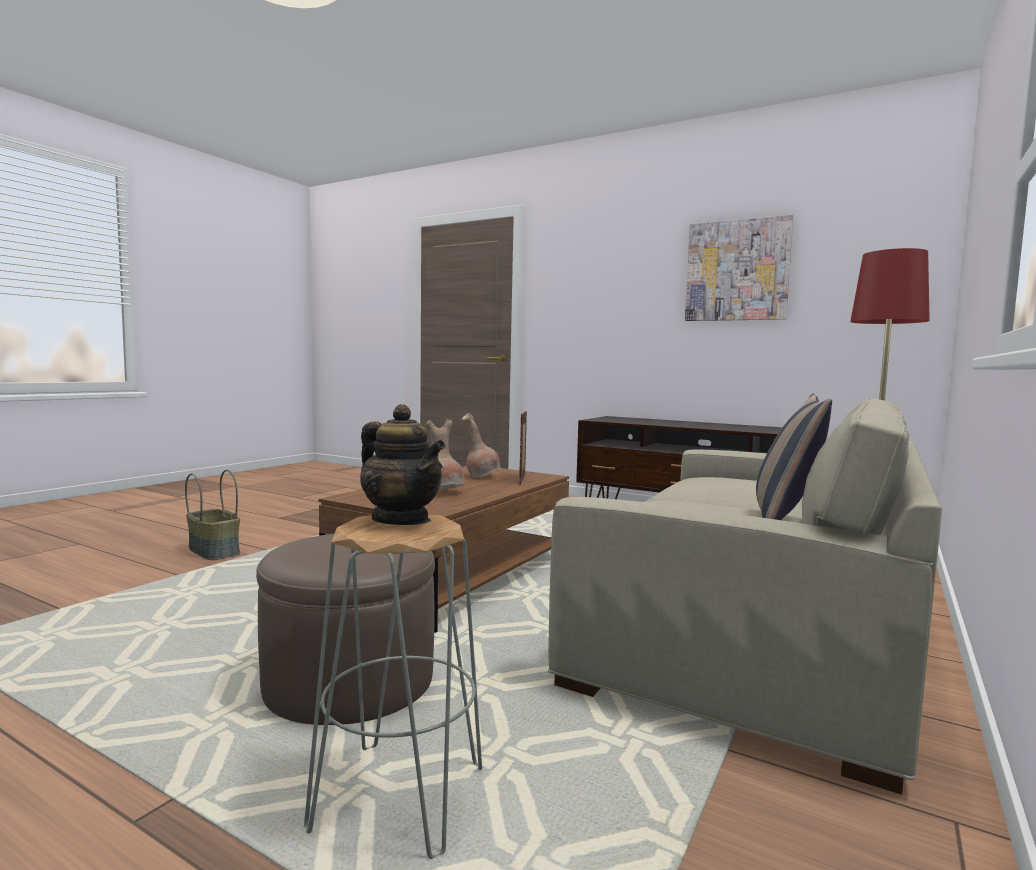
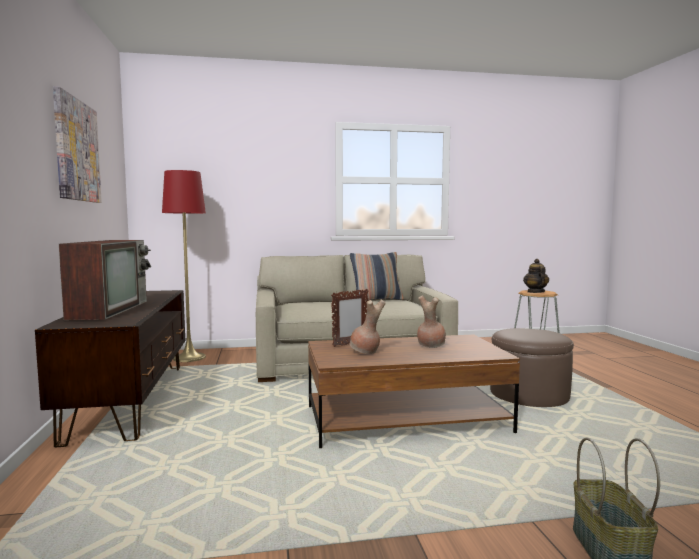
camera: 130 degrees left, 0 degrees up
(672, 422) = (109, 309): none -> television

